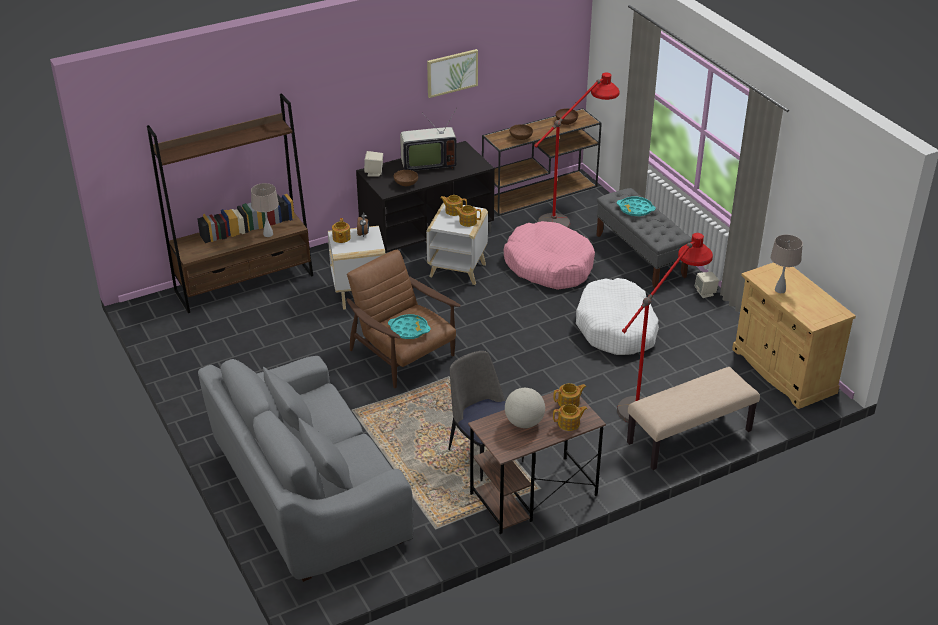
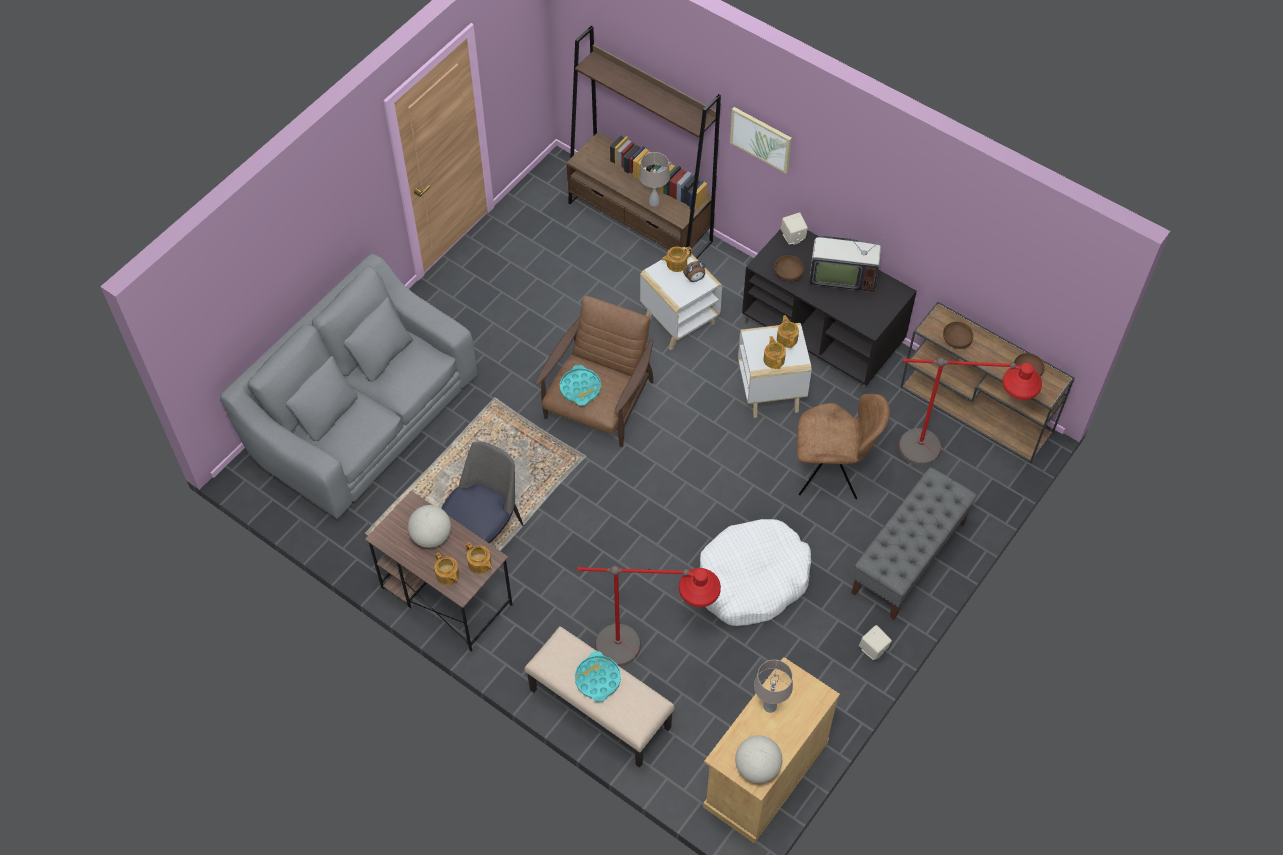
camera: 65 degrees right, 20 degrees up
(427, 164) = (841, 276): television -> television turned 45 degrees counterclockwise
(452, 72) = (917, 217): picture -> picture (761, 139)
(549, 266) = (831, 473): pink dog bed -> brown chair
(635, 209) = (925, 514): turquoise tray -> turquoise tray (597, 679)
(828, 309) = (757, 768): none -> globe

